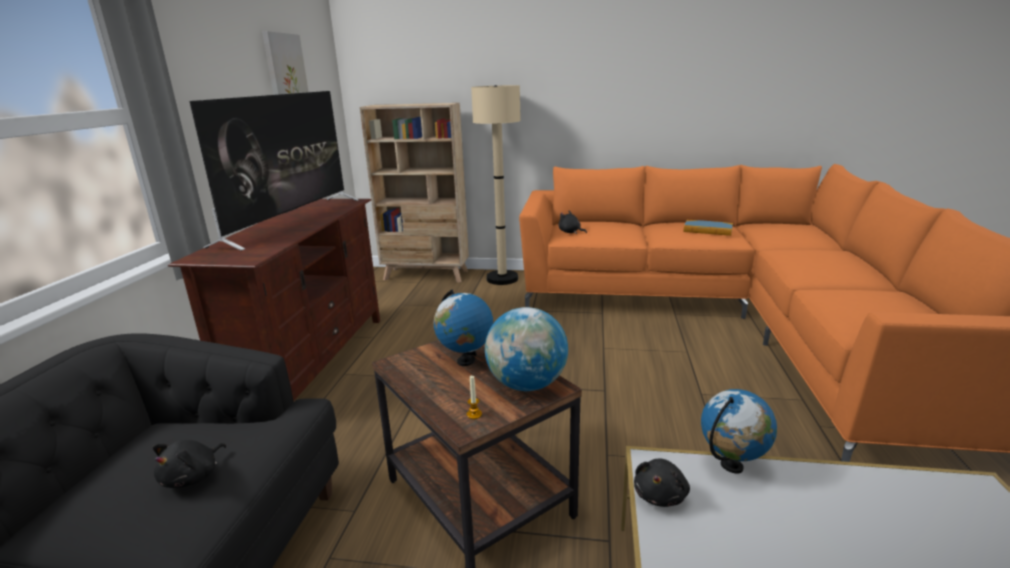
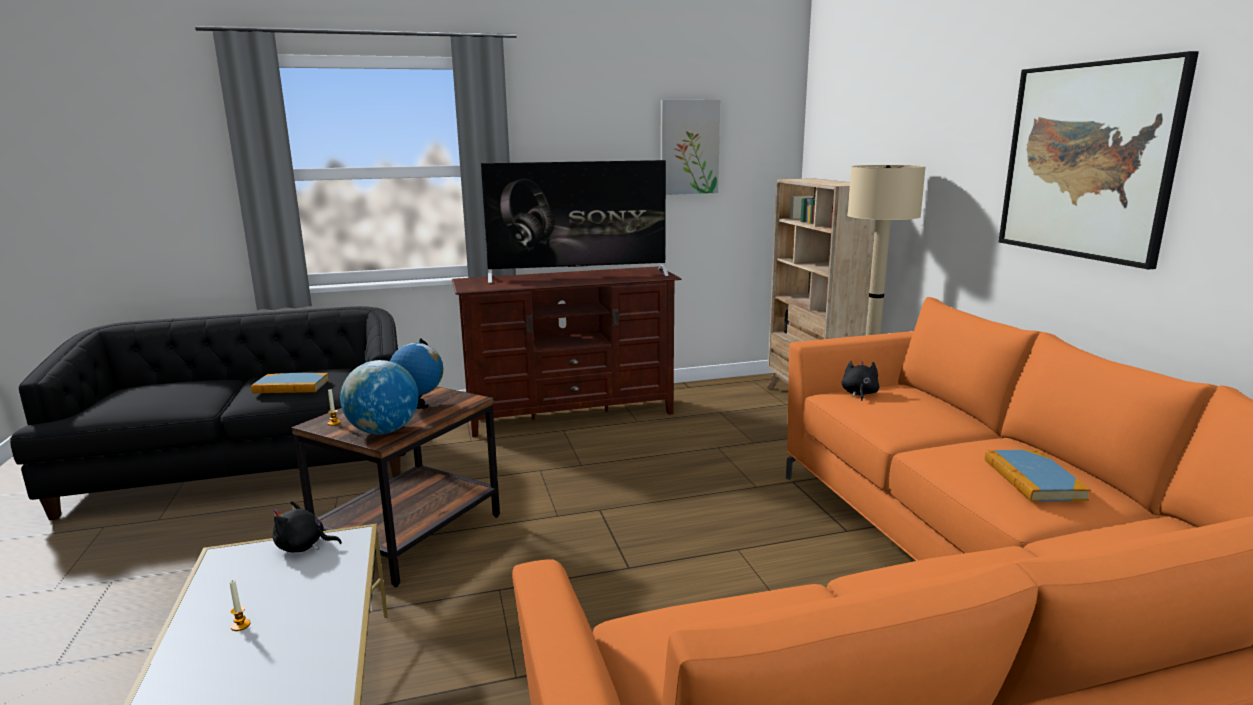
camera: 65 degrees right, 5 degrees down
(193, 477) = (291, 386): black plush toy -> book
(628, 74) = (1087, 161): none -> picture
(731, 466) = (348, 579): globe -> none
(810, 537) = (240, 625): none -> candle

